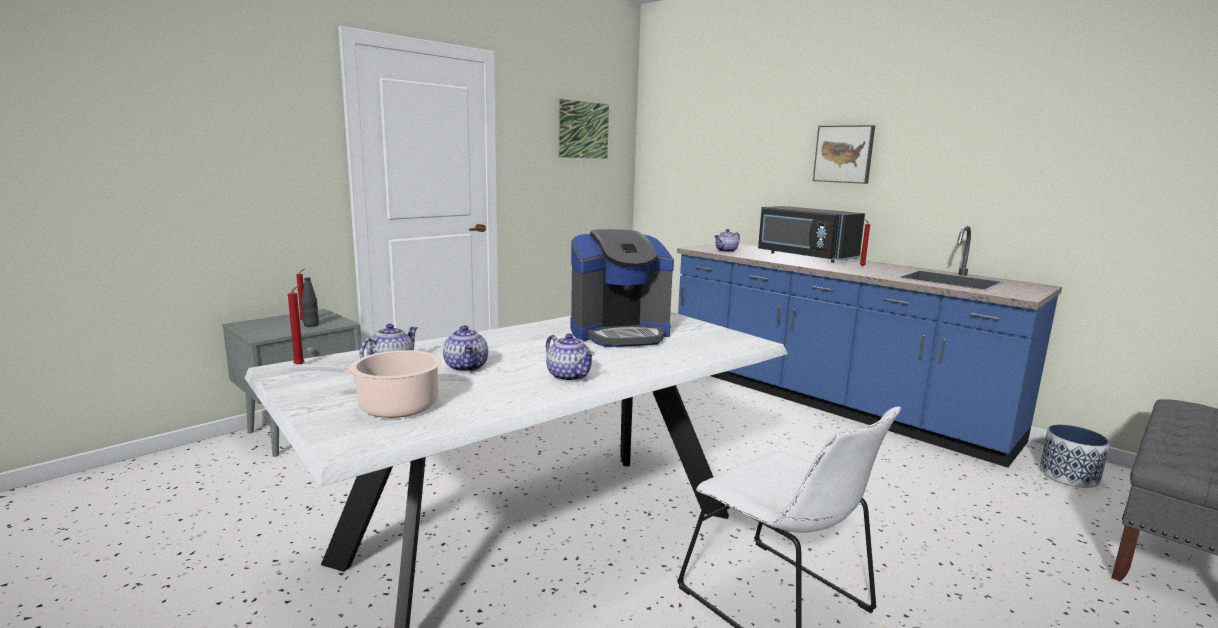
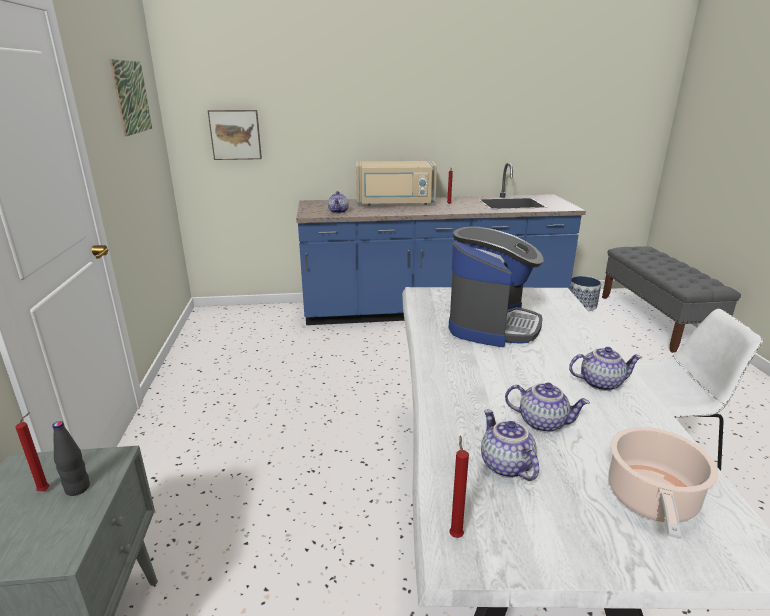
camera: 50 degrees left, 10 degrees up
(804, 256) = (395, 203): black microwave -> beige microwave
(844, 154) = (404, 112): picture -> picture (235, 134)

